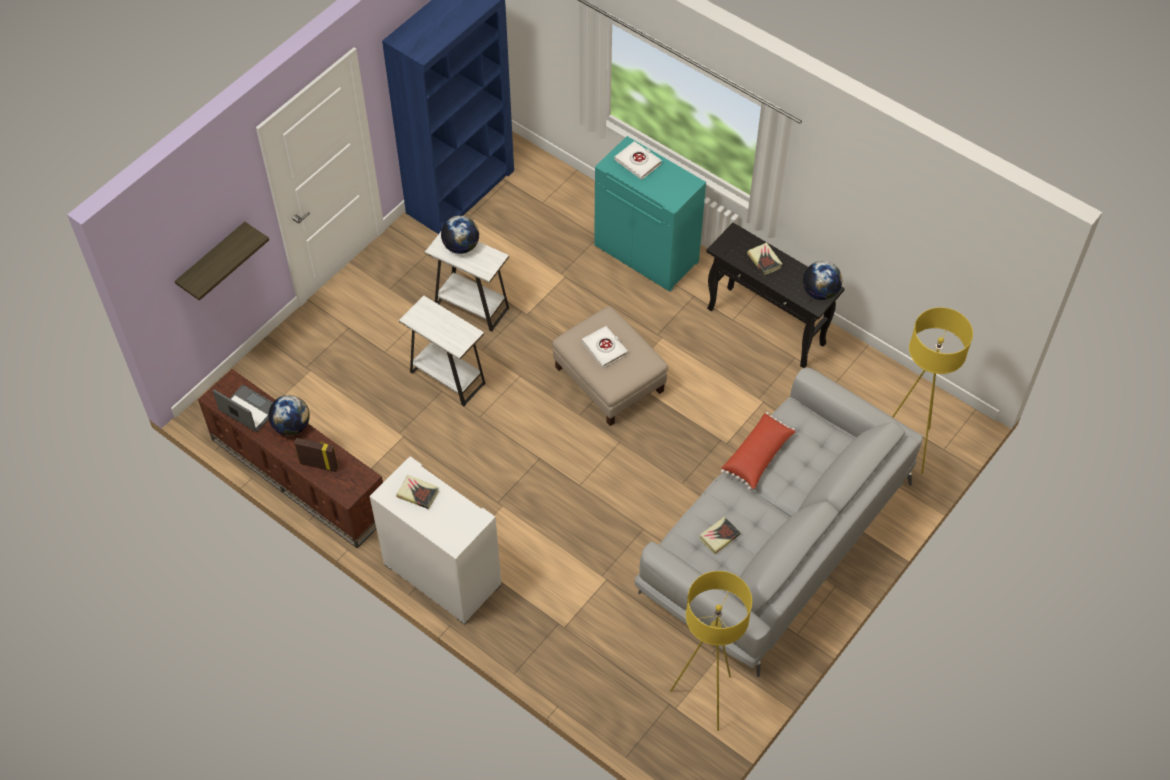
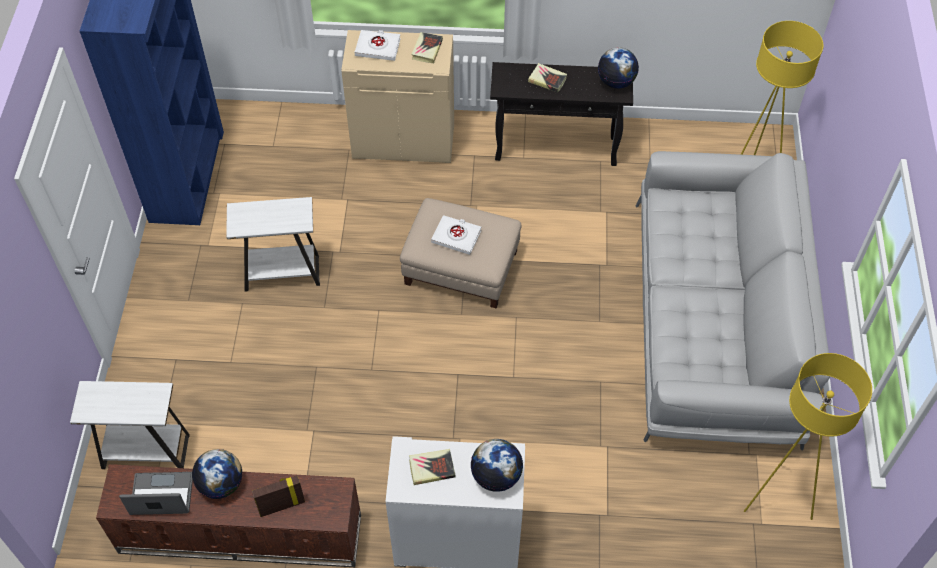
camera: 35 degrees left, 0 degrees up
(213, 260) = (31, 358): shelf -> none
(447, 378) = (312, 351): white side table -> white side table (145, 451)
(461, 246) = (259, 213): globe -> globe (496, 476)
(647, 253) = (404, 141): turquoise cabinet -> beige cabinet
(719, 536) = (700, 342): book -> book (427, 49)
(758, 456) = (670, 253): red pillow -> none

